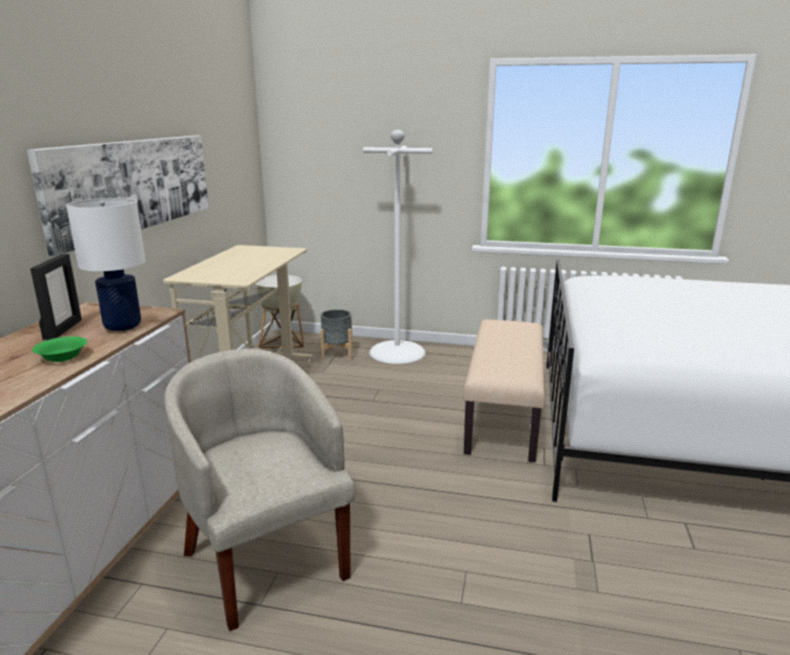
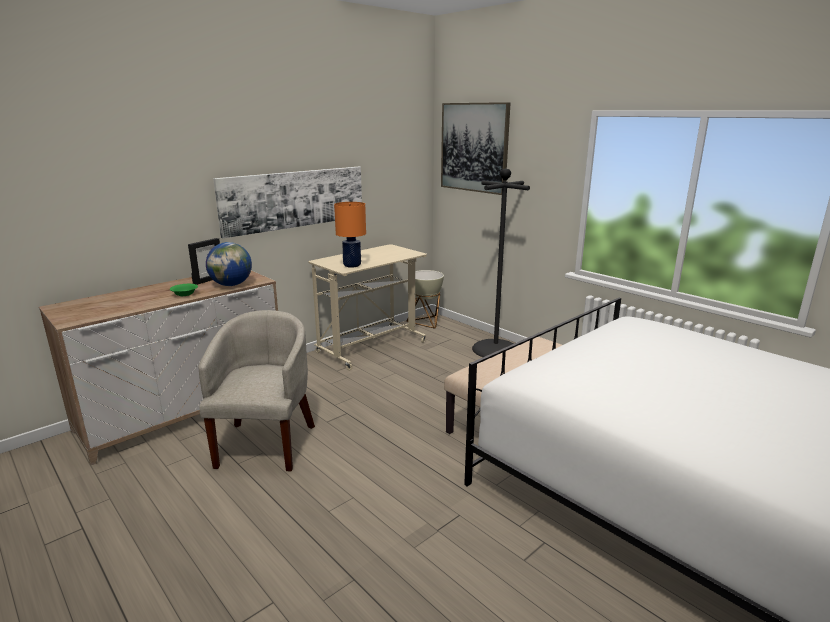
camera: 35 degrees right, 0 degrees up
(123, 327) = (231, 285): white table lamp -> globe
(243, 275) = (352, 266): none -> orange table lamp
(326, 109) = (474, 147): none -> picture
(337, 354) = (451, 339): grey planter -> none
(397, 352) = (495, 349): white clothes rack -> black clothes rack

